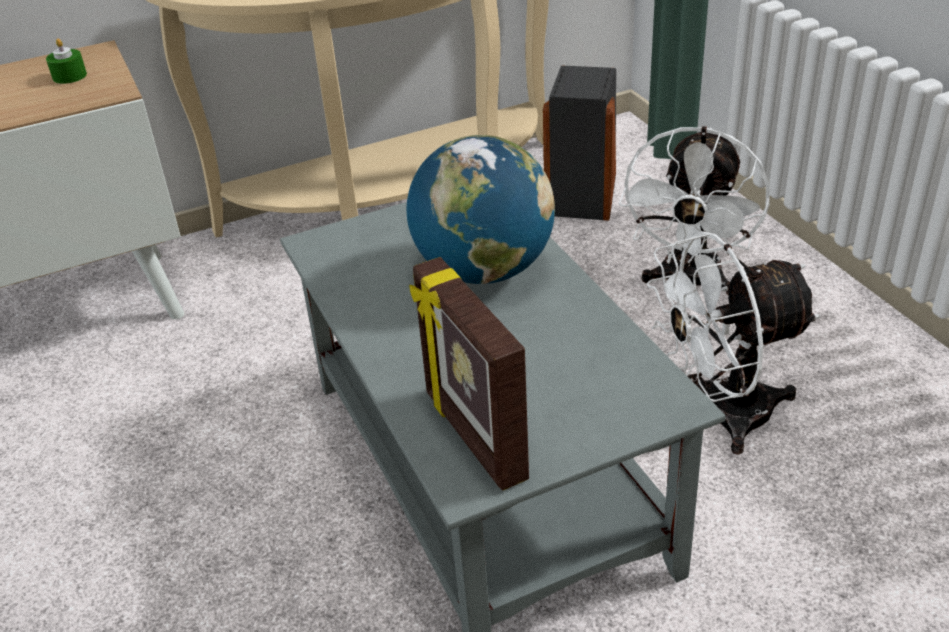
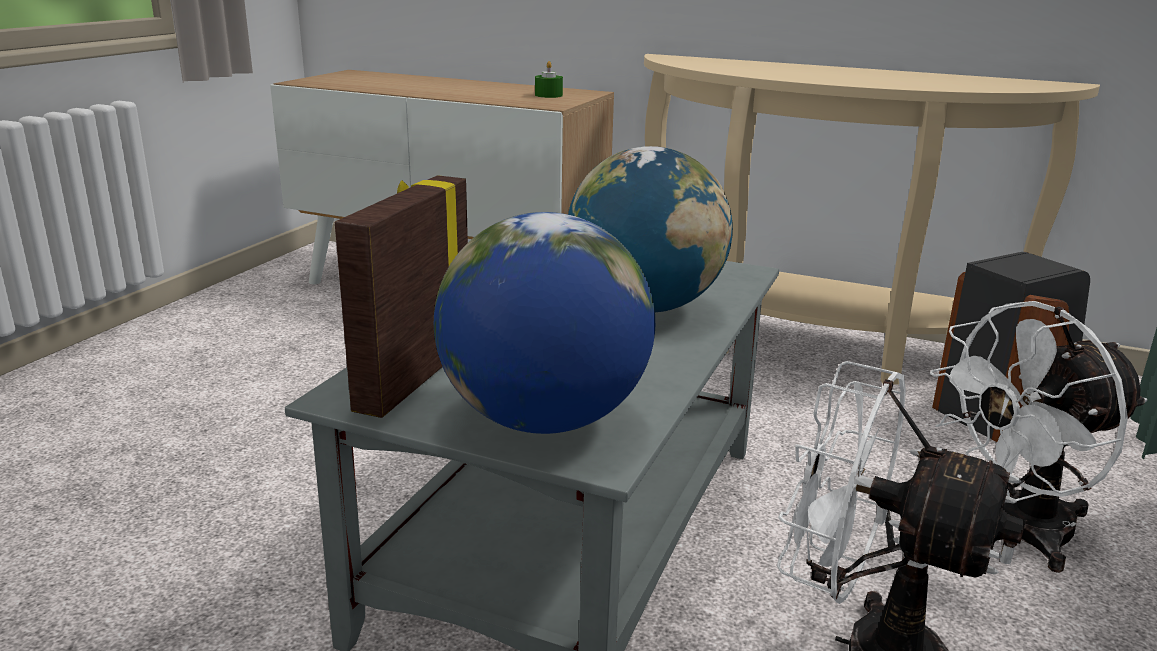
camera: 45 degrees right, 15 degrees down
(605, 403) = (544, 419): none -> globe

